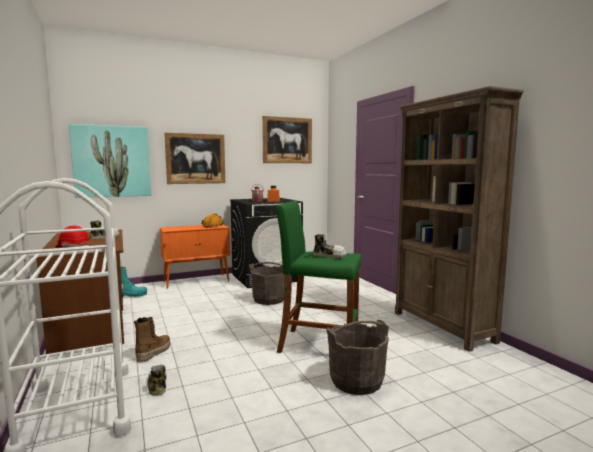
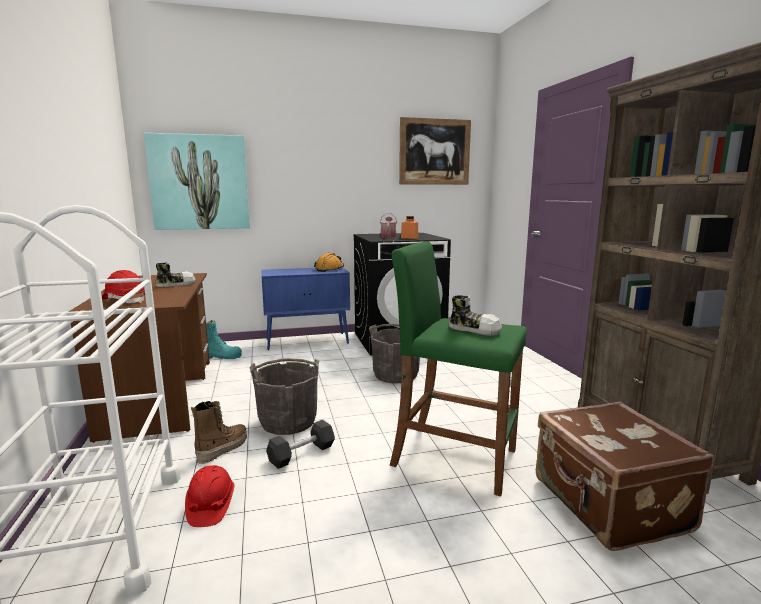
camera: 10 degrees right, 5 degrees up
(157, 386) = (210, 506): shoe -> red hard hat
(195, 158) = (308, 178): picture -> none
(197, 281) = (308, 341): orange cabinet -> blue cabinet
(213, 351) = (301, 454): none -> black dumbbell
(356, 380) = (505, 533): grey bucket -> grey bucket (288, 421)
(416, 361) = (608, 505): none -> brown suitcase

